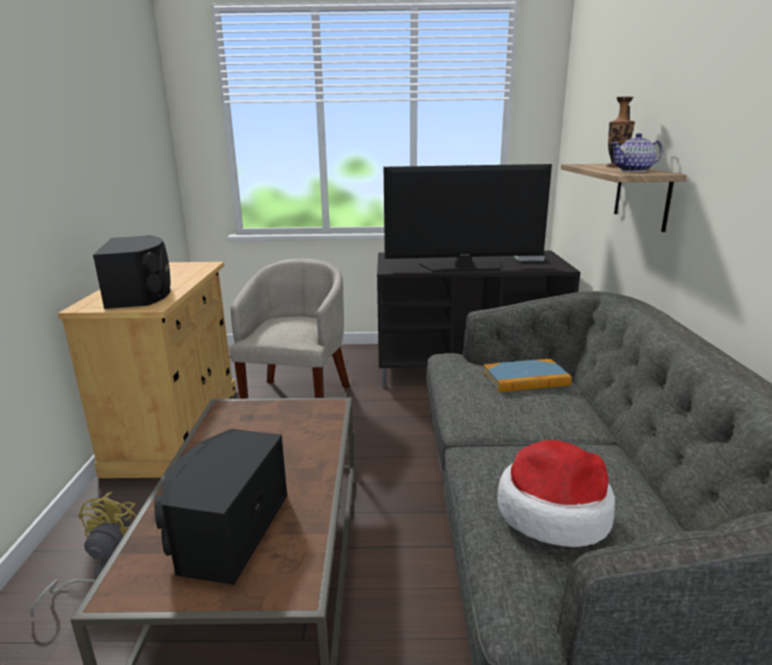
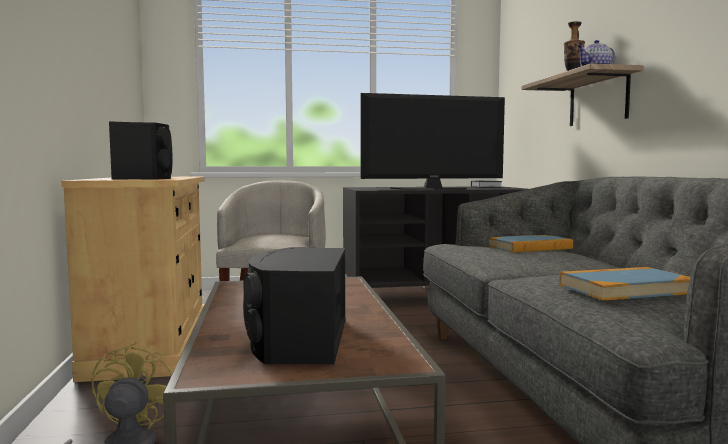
camera: 10 degrees left, 15 degrees down
(553, 511) = (625, 289): hat -> book

